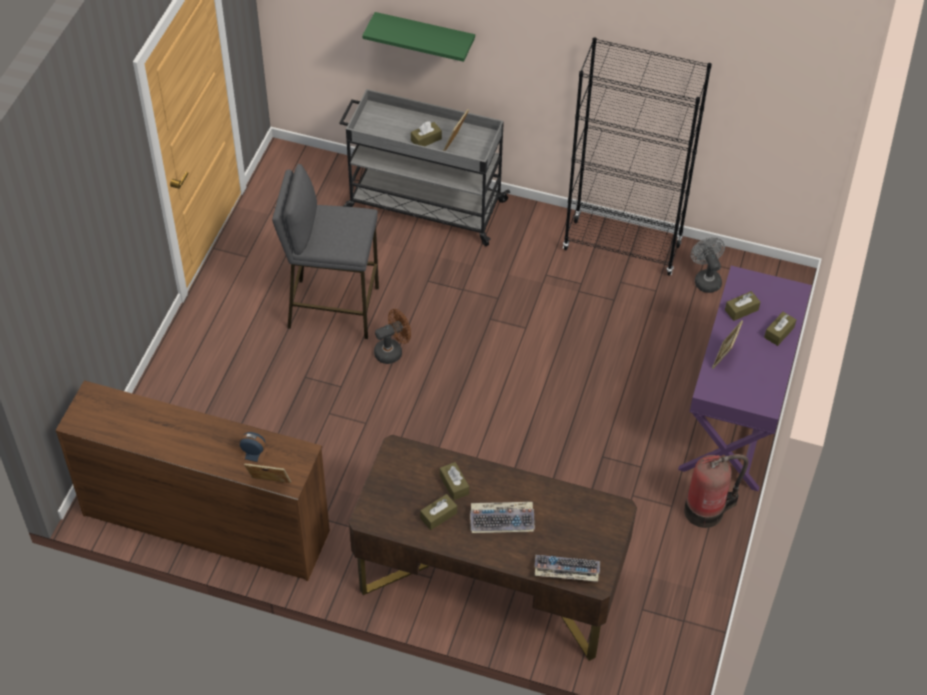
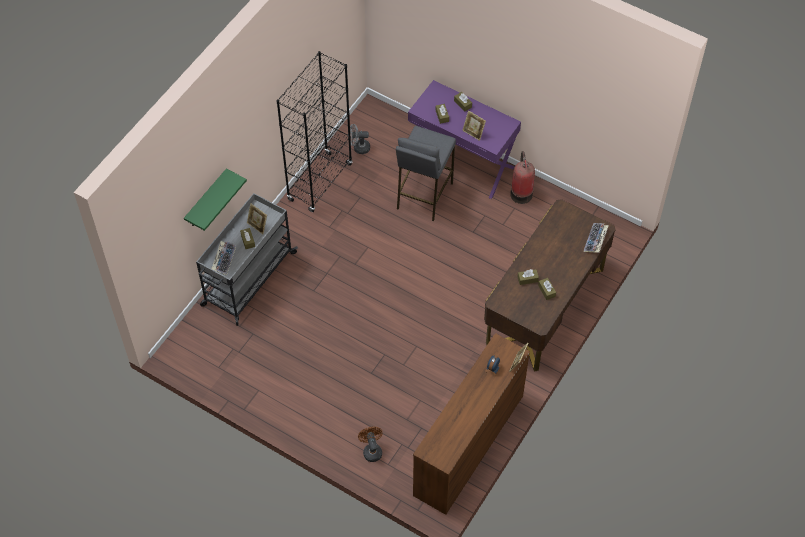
camera: 75 degrees left, 5 degrees up
(333, 307) = (319, 347): grey stool -> grey stool (424, 196)
(392, 351) = (364, 321): brown fan -> brown fan (371, 450)
(502, 520) = (556, 261): keyboard -> keyboard (224, 259)

